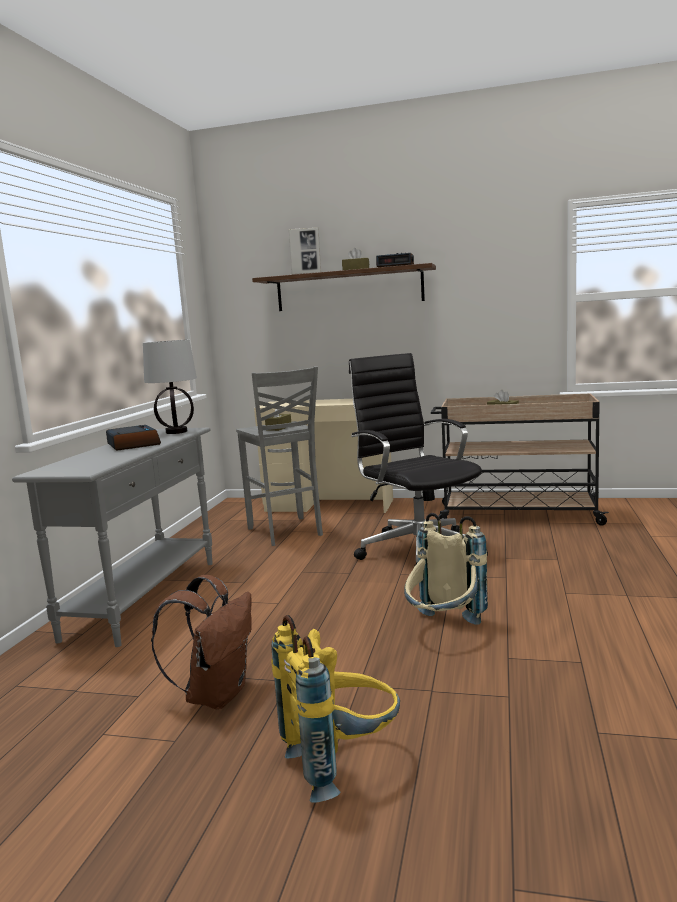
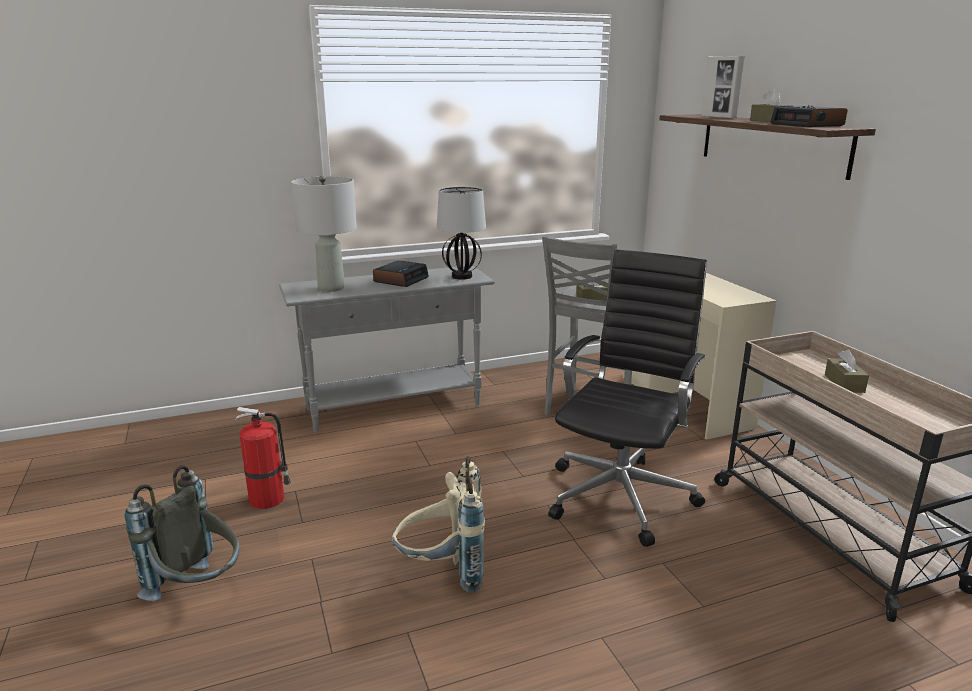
camera: 55 degrees right, 10 degrees up
(92, 462) = (331, 288): none -> grey table lamp
(216, 694) = (268, 499): brown backpack -> fire extinguisher
(342, 763) = (199, 590): yellow backpack -> grey backpack

